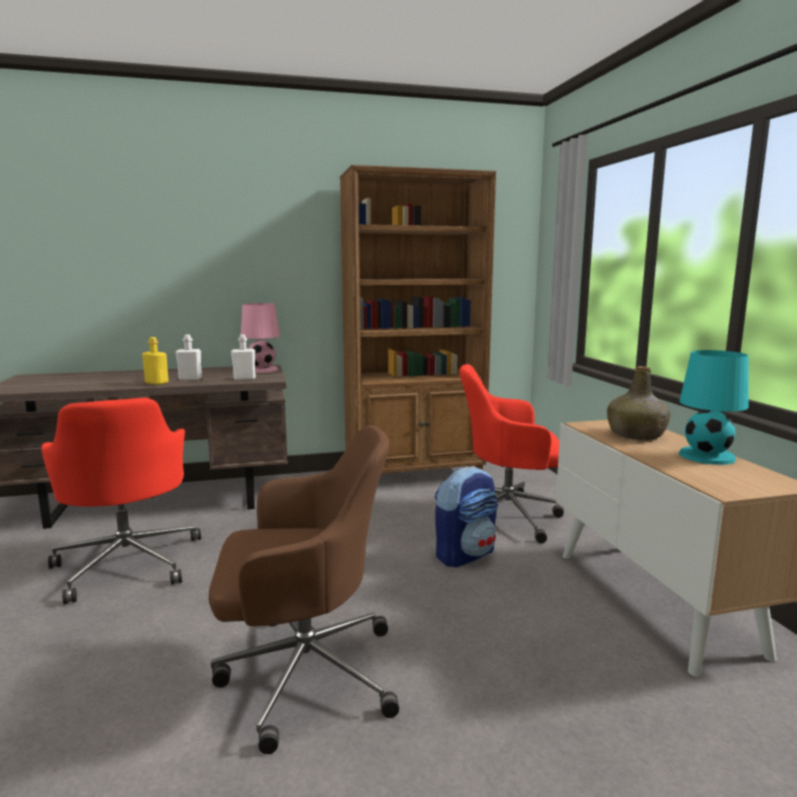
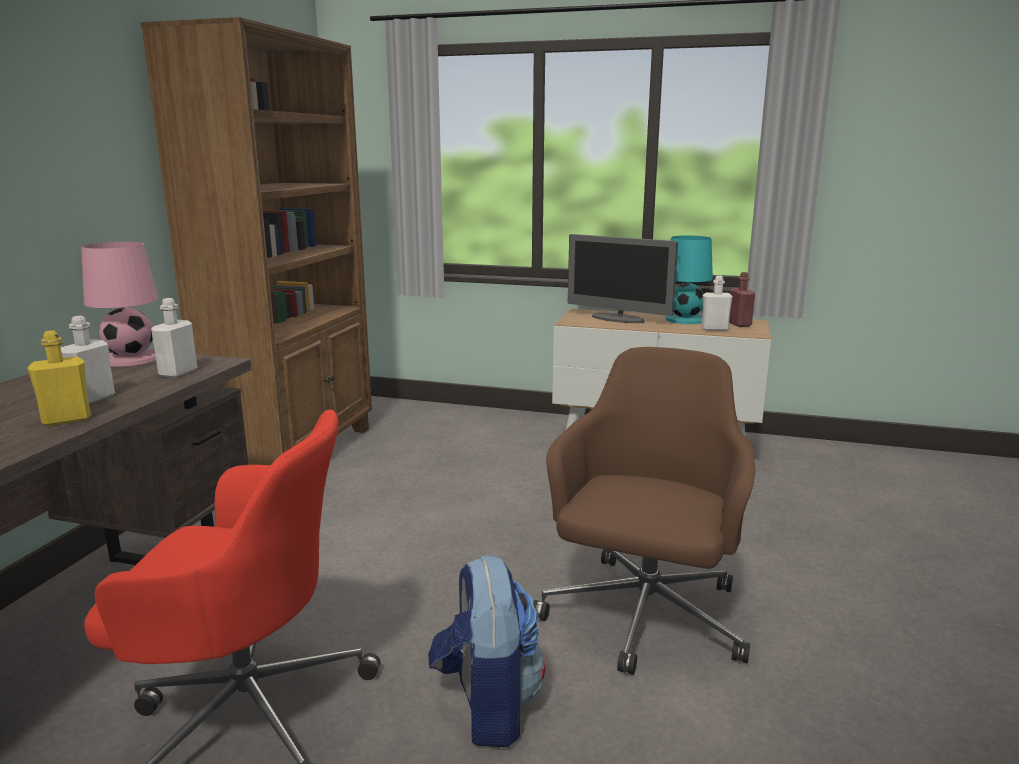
camera: 60 degrees left, 5 degrees up
(465, 554) = (513, 486): backpack -> backpack (487, 706)
(508, 515) = (463, 445): red office chair -> none
(637, 435) = (618, 319): green bottle -> monitor
(697, 472) = (714, 329): none -> white bottle
(754, 479) = (739, 324): none -> red bottle

